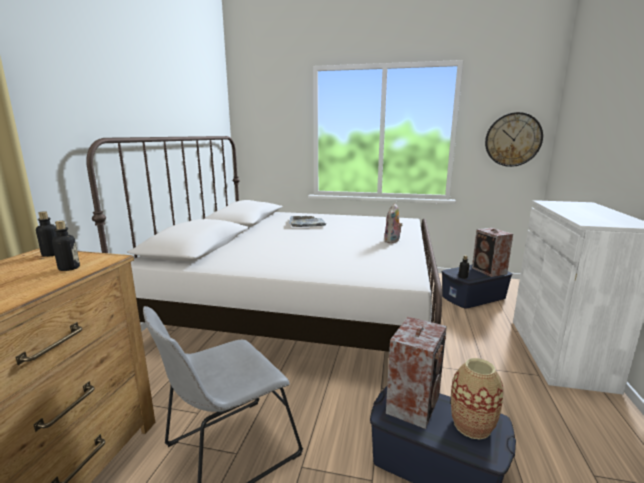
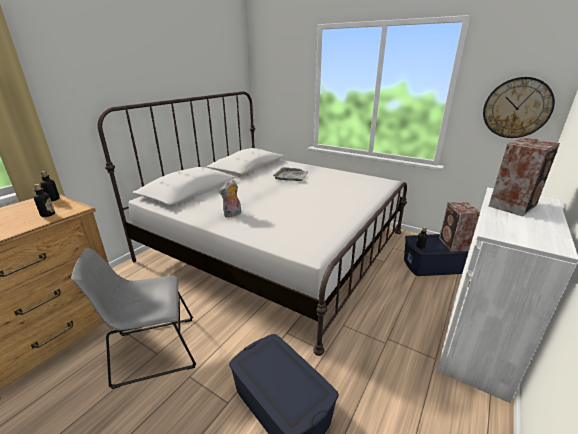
camera: 20 degrees right, 10 degrees up
(392, 241) = (344, 207): plush toy -> plush toy (232, 215)
(414, 403) = (272, 358): speaker -> speaker (513, 205)
(472, 425) = (300, 391): vase -> none

